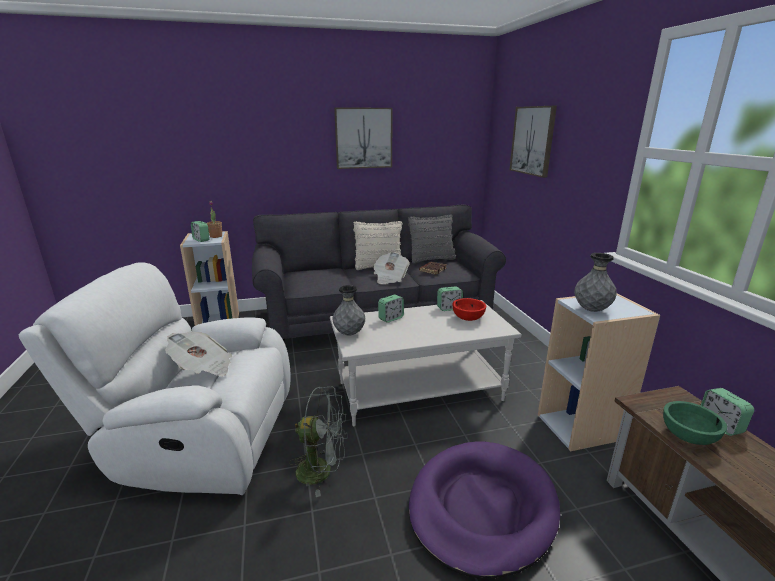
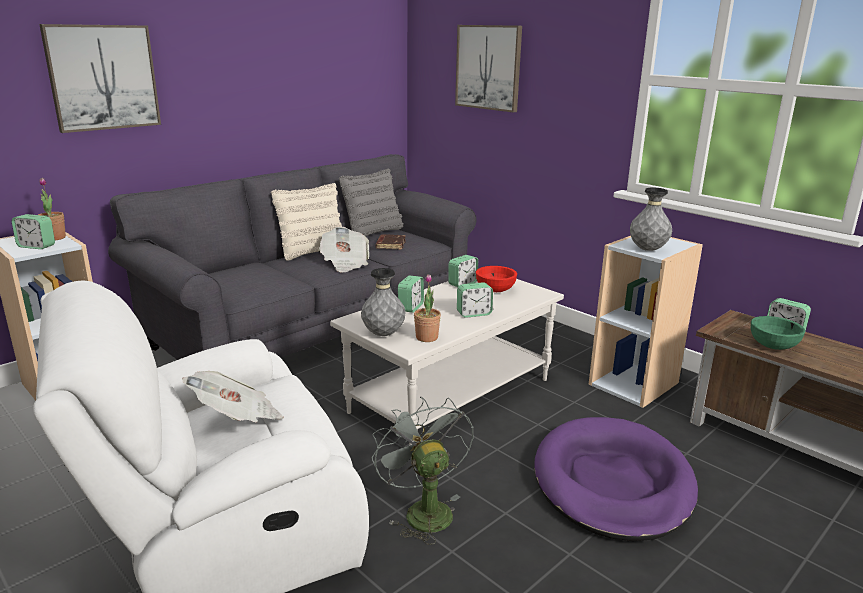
camera: 30 degrees left, 0 degrees up
(322, 471) = (423, 510): grey fan -> grey fan turned 90 degrees counterclockwise
(363, 138) = (258, 67): picture -> picture (103, 77)
(374, 343) = (427, 337): none -> potted plant
(429, 333) = (474, 313): none -> alarm clock

